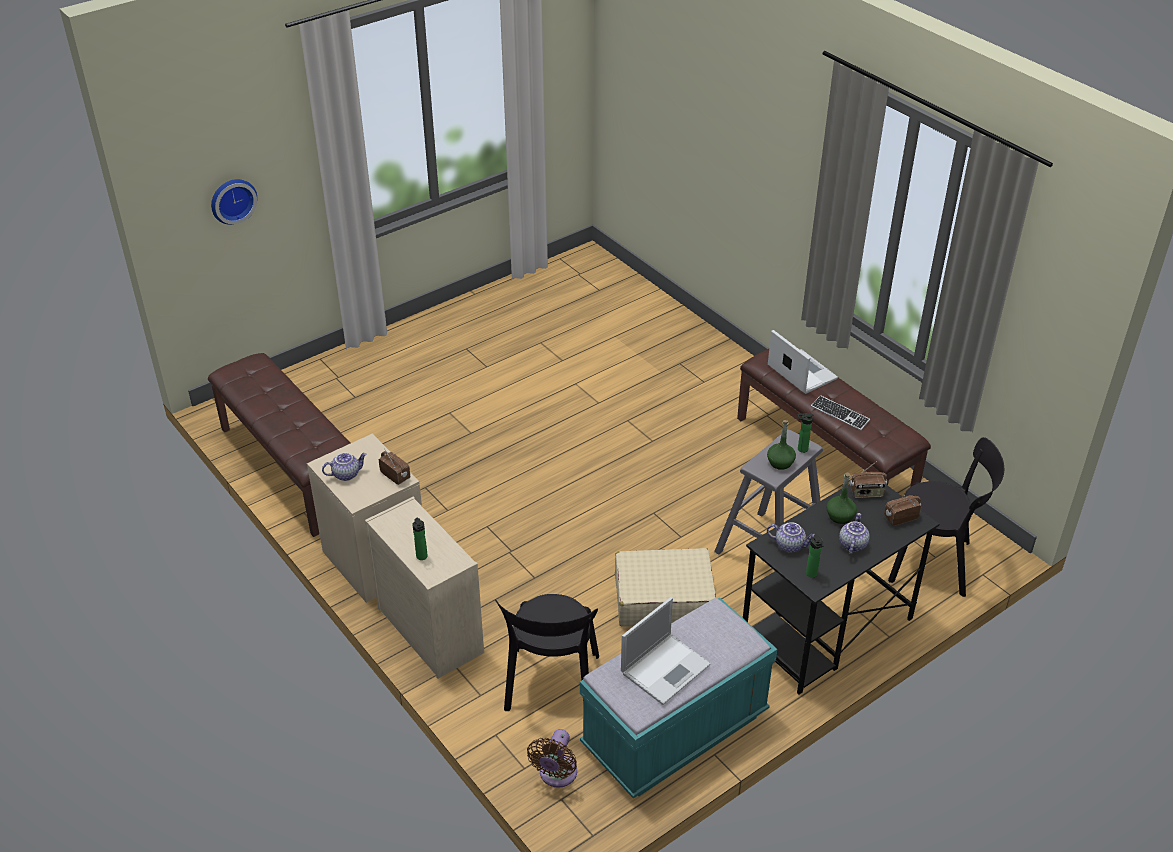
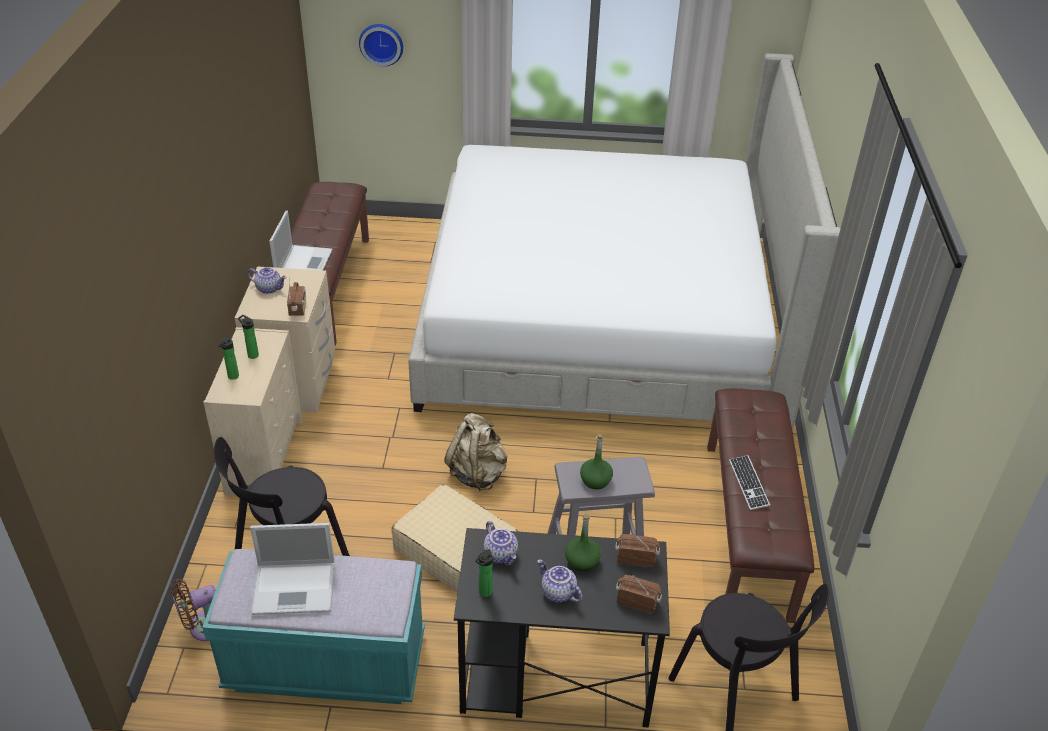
camera: 40 degrees right, 0 degrees up
(552, 367) = (602, 318): none -> bed
(609, 535) = (478, 473): none -> beige backpack
(801, 372) = (760, 425): laptop -> laptop (304, 263)
(801, 449) = (630, 481): bottle -> bottle (252, 354)
(852, 544) = (557, 593): teapot -> teapot turned 105 degrees counterclockwise
(866, 493) = (636, 558): radio -> radio turned 150 degrees clockwise

